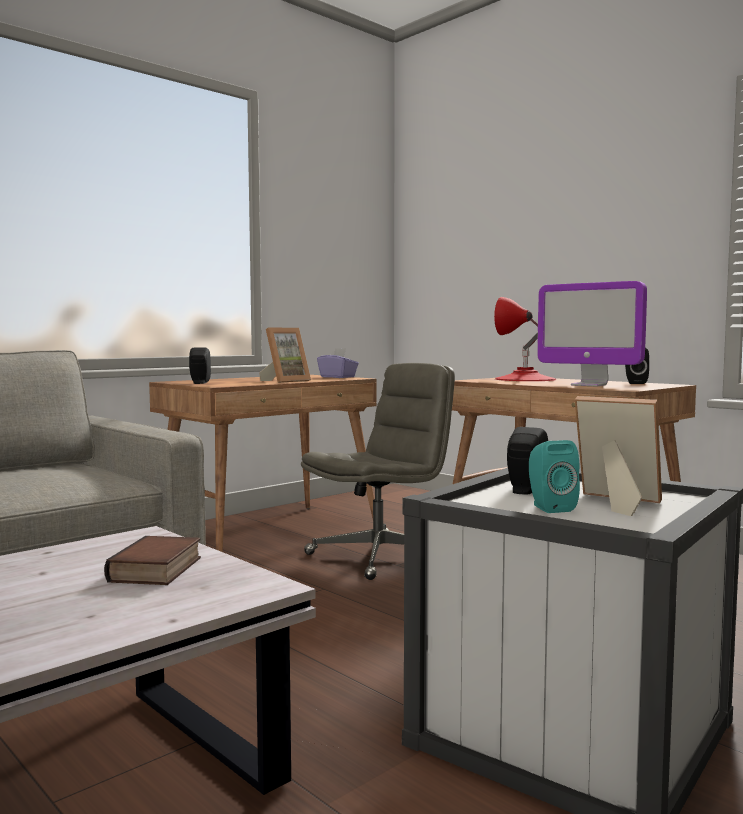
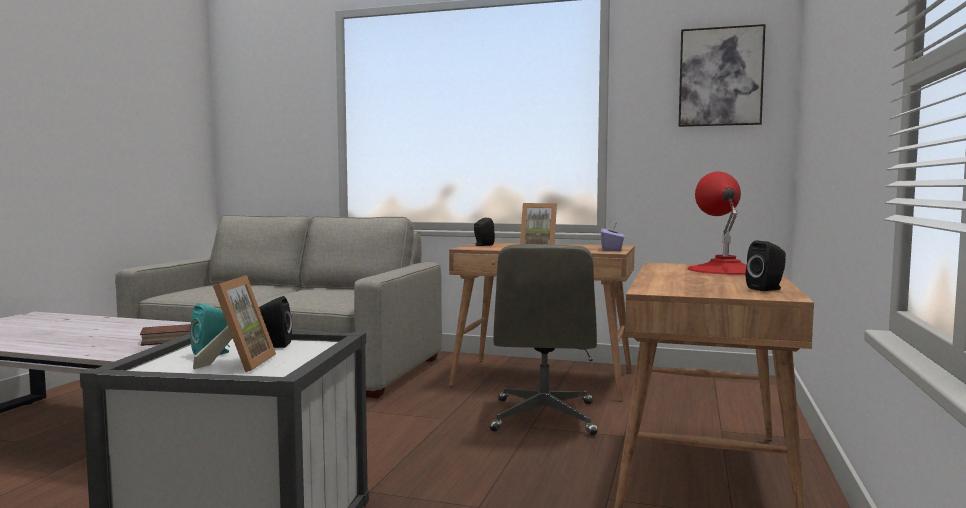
camera: 60 degrees right, 0 degrees up
(347, 209) = (720, 77): none -> picture
(379, 556) = (544, 417): grey office chair -> grey office chair turned 75 degrees clockwise
(589, 385) = (685, 283): monitor -> none

